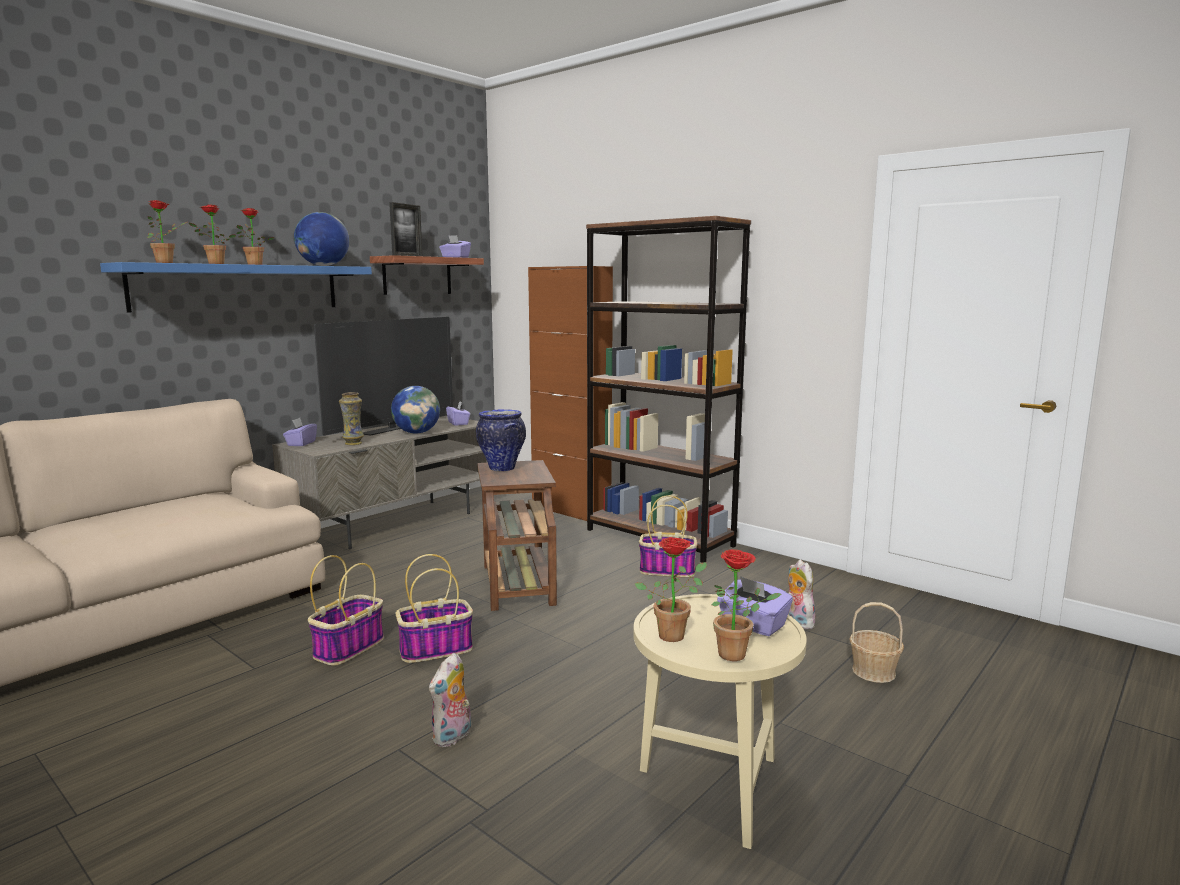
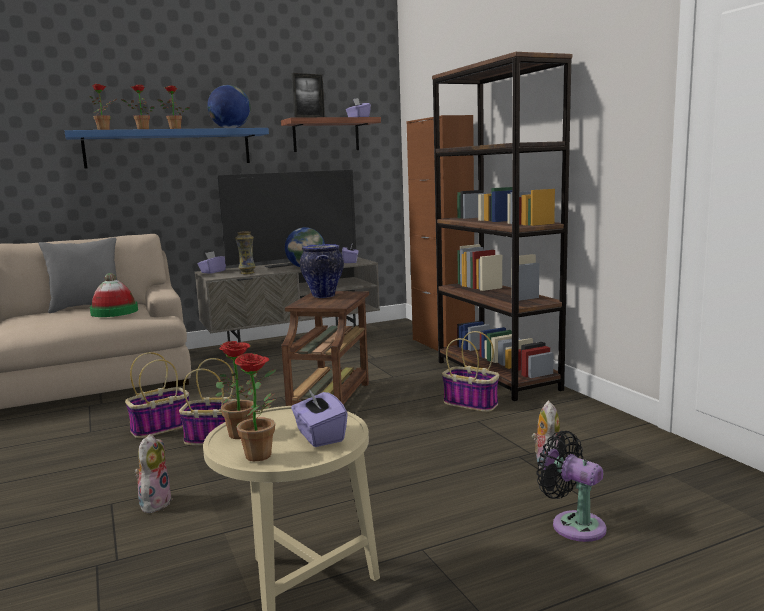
camera: 25 degrees right, 0 degrees up
(157, 502) = (87, 307): none -> grey pillow
(215, 506) = (114, 312): none -> hat
(453, 737) = (154, 503): plush toy -> plush toy turned 135 degrees clockwise
(874, 672) = (573, 524): basket -> black fan

